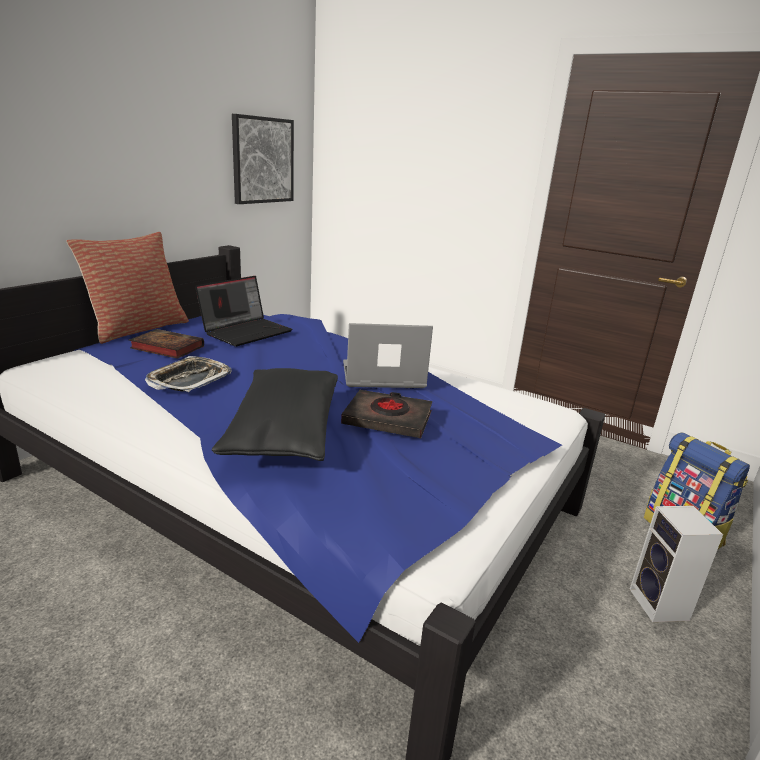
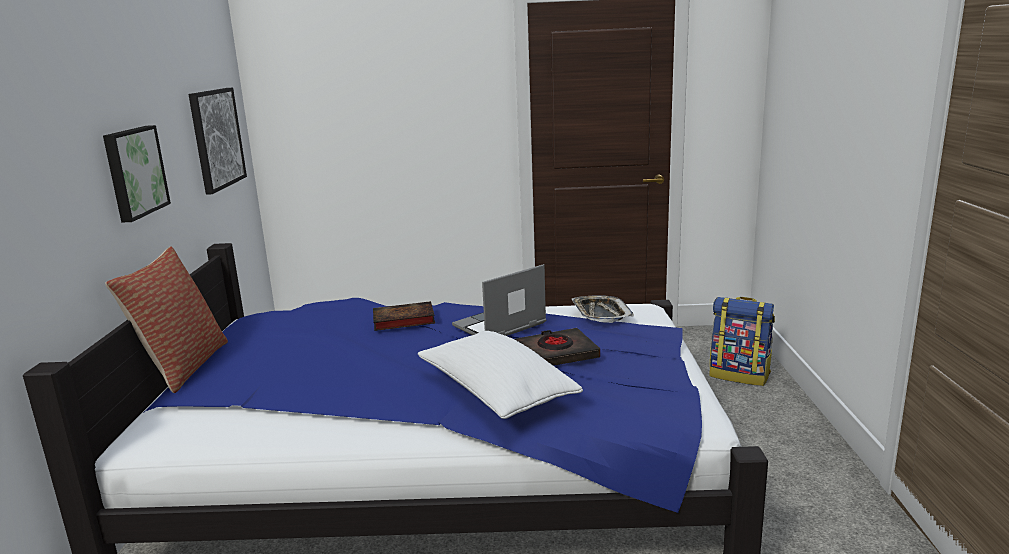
camera: 30 degrees left, 5 degrees down
(138, 162) = (134, 172): none -> picture
(165, 347) = (257, 371): book -> book (402, 320)
(189, 380) = (340, 388): tray -> tray (601, 314)
(246, 331) = (312, 330): laptop -> none
(284, 432) = (496, 393): black pillow -> white pillow
(661, 606) = (770, 427): speaker -> none

